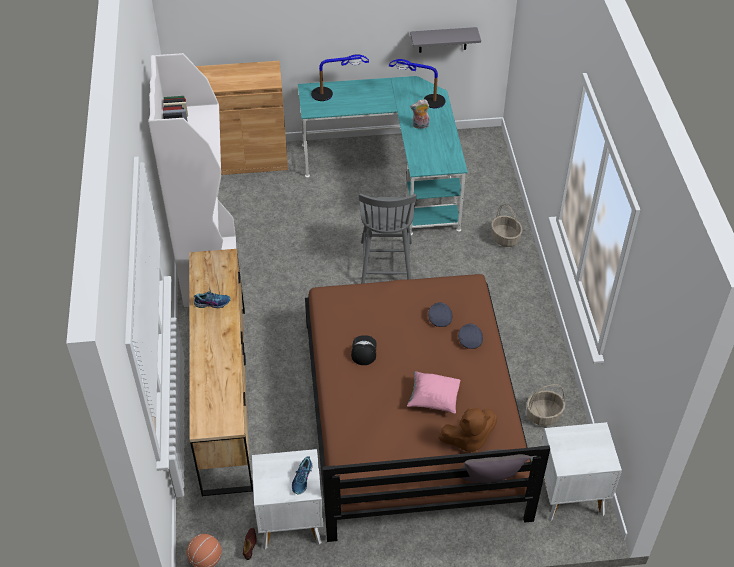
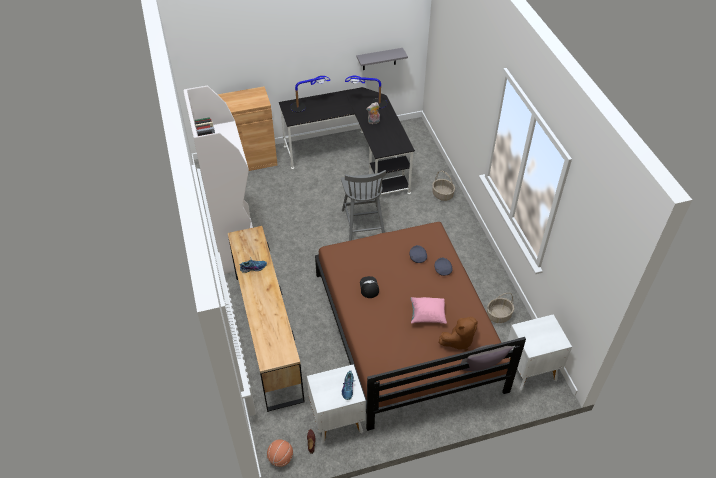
camera: 10 degrees left, 0 degrees up
(392, 174) = (353, 159): turquoise desk -> black desk

